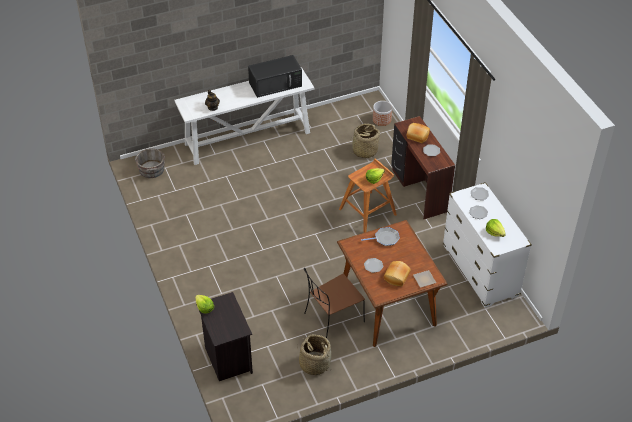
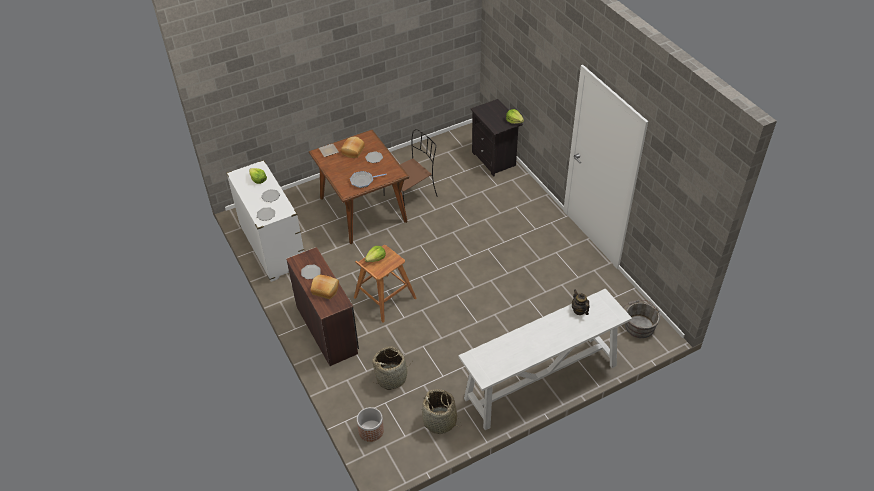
camera: 175 degrees right, 0 degrees up
(276, 84) = (509, 354): black microwave -> none
(314, 364) = (423, 162): basket -> basket (440, 421)

